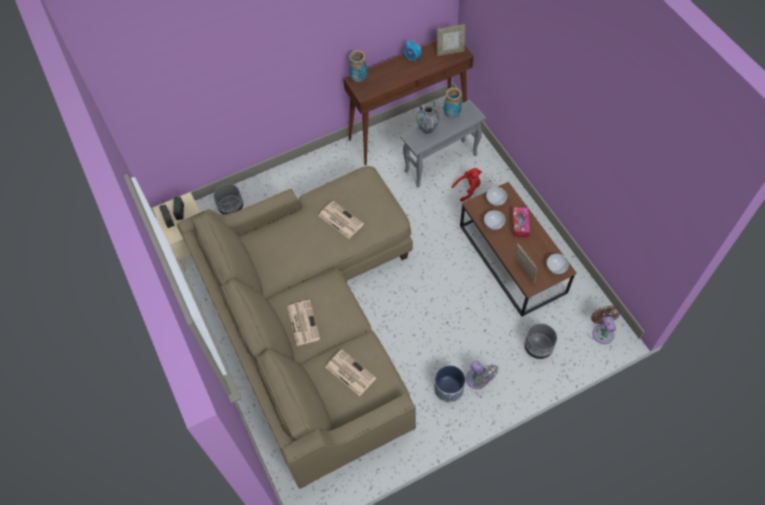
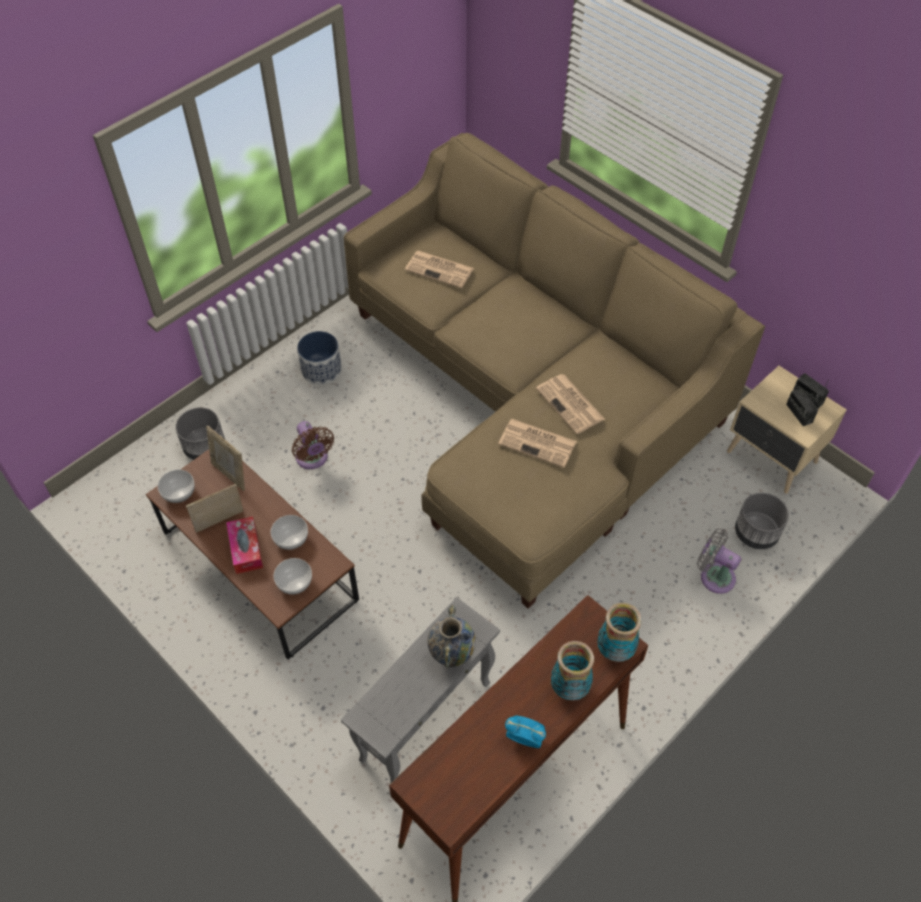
camera: 160 degrees right, 5 degrees down
(303, 322) = (526, 306): newspaper -> newspaper (571, 404)
(450, 52) = (445, 781): picture frame -> picture frame (220, 524)
(451, 114) = (413, 706): vase -> vase (570, 688)
(468, 189) = (360, 678): red plush toy -> none
(478, 381) = (283, 388): grey fan -> grey fan (714, 576)
(602, 332) = (109, 491): brown fan -> brown fan (313, 459)

